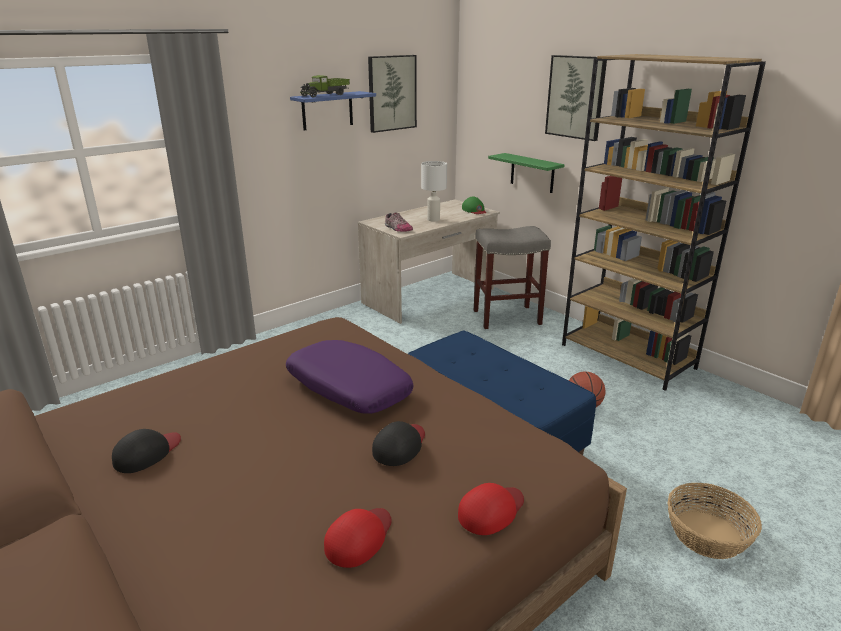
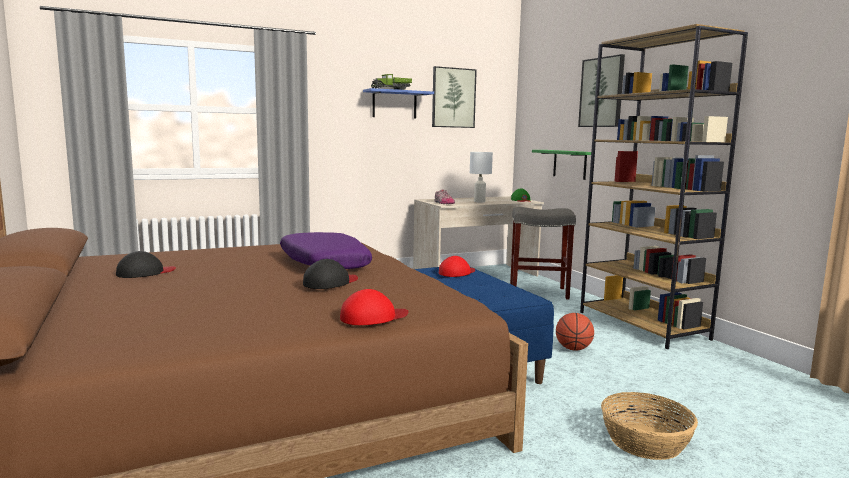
camera: 15 degrees right, 15 degrees down
(359, 538) = (252, 314): red cap -> red cap (457, 272)

